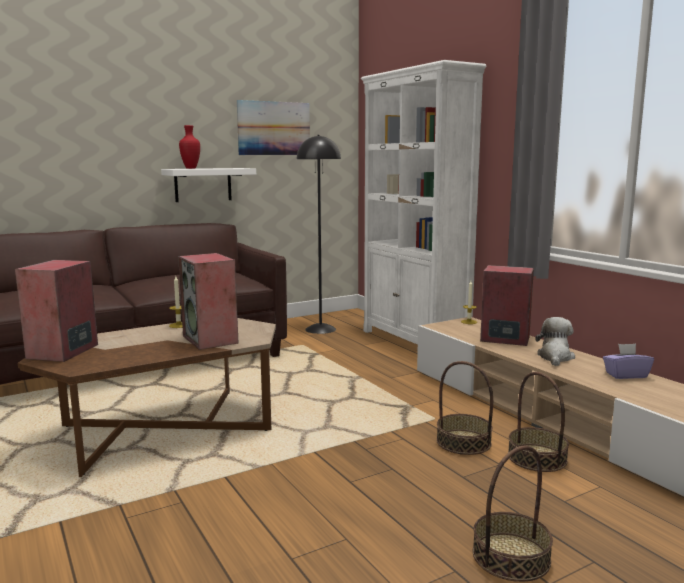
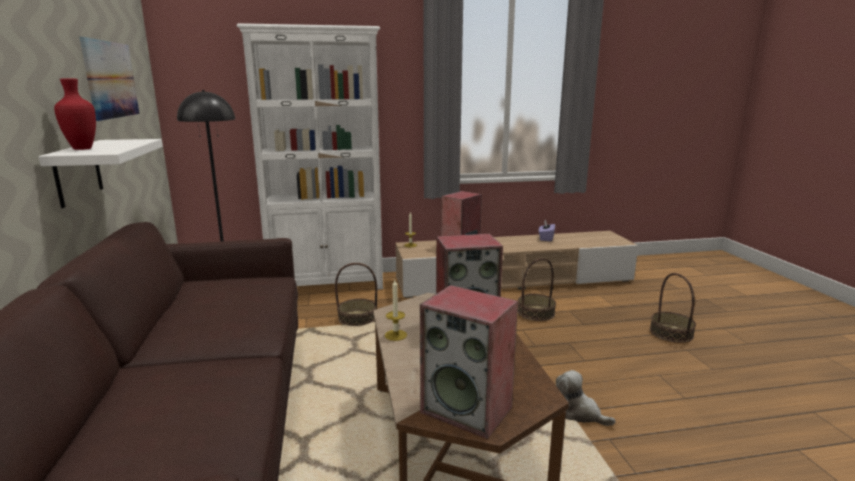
camera: 70 degrees left, 5 degrees up
(537, 458) = (563, 299): basket -> basket (357, 318)
(555, 357) = (507, 243): plush toy -> plush toy (579, 413)

